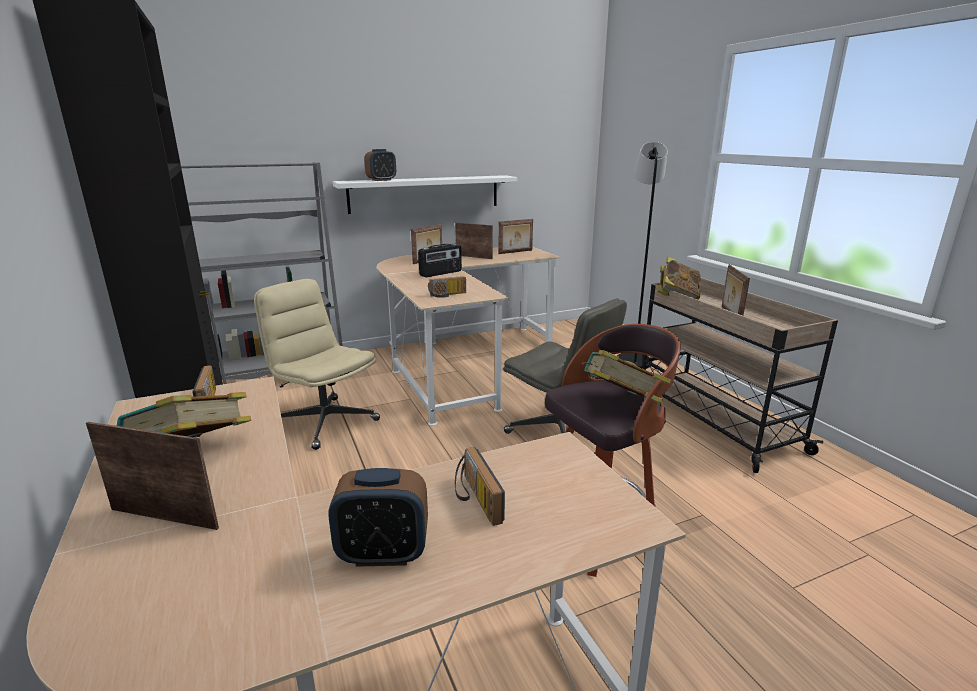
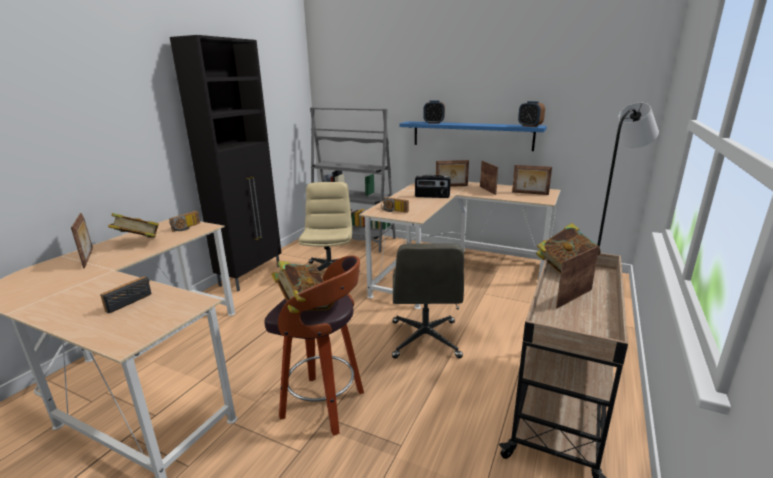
camera: 50 degrees right, 0 degrees up
(383, 554) = (75, 299): alarm clock -> alarm clock (530, 126)
(425, 194) = (471, 135): white shelf -> blue shelf

